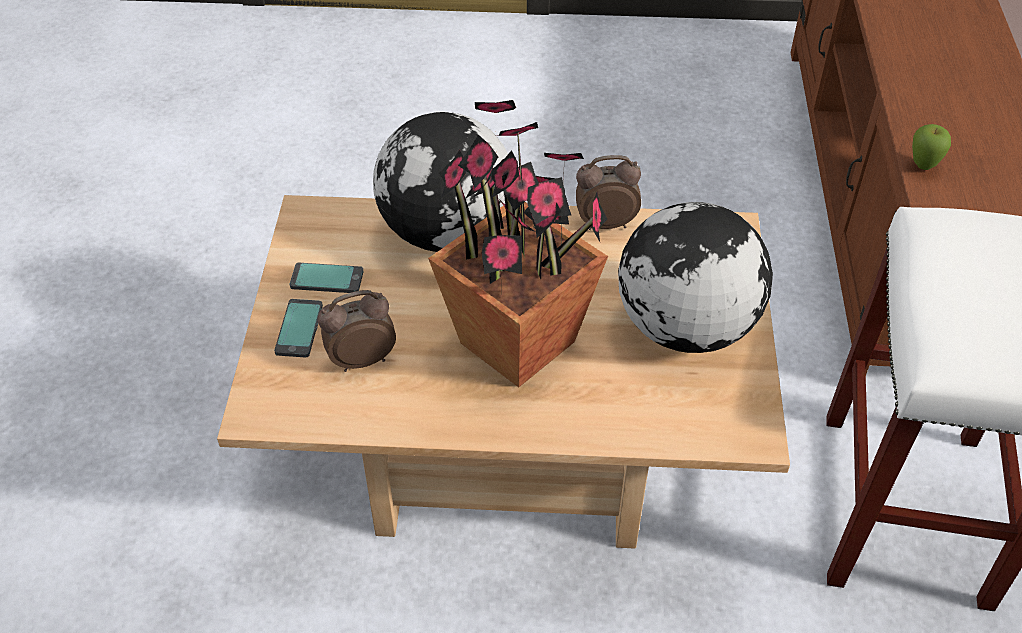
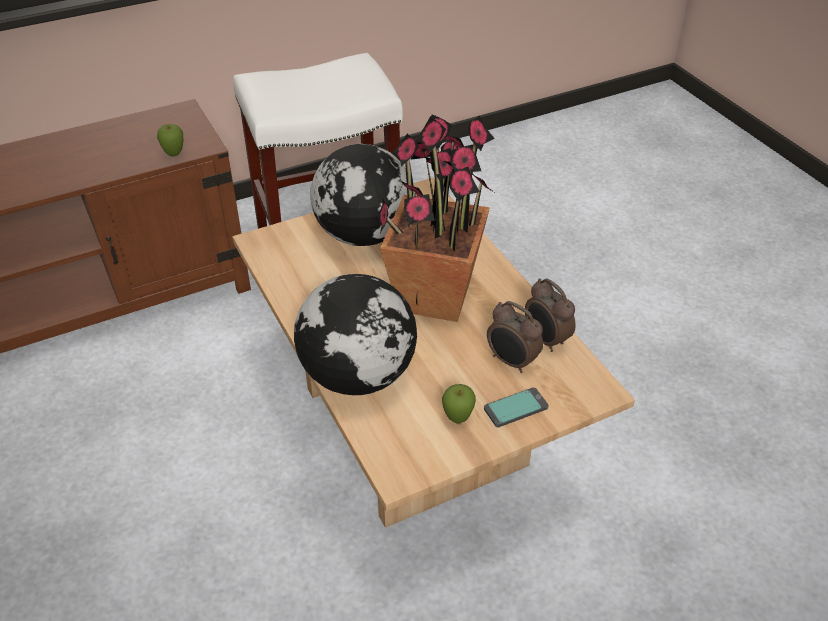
camera: 120 degrees left, 5 degrees down
(327, 279) = (457, 419): phone -> apple
(605, 223) = (290, 298): alarm clock -> alarm clock (545, 340)

